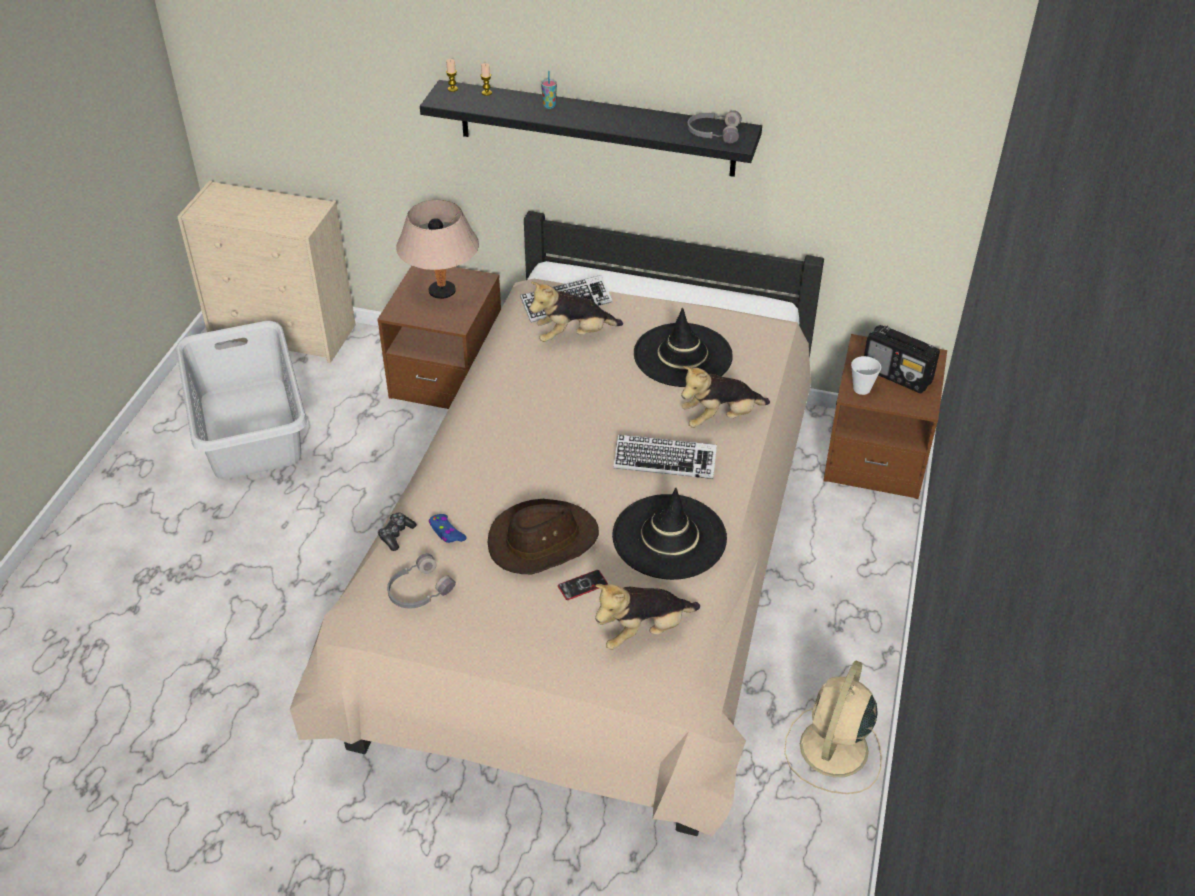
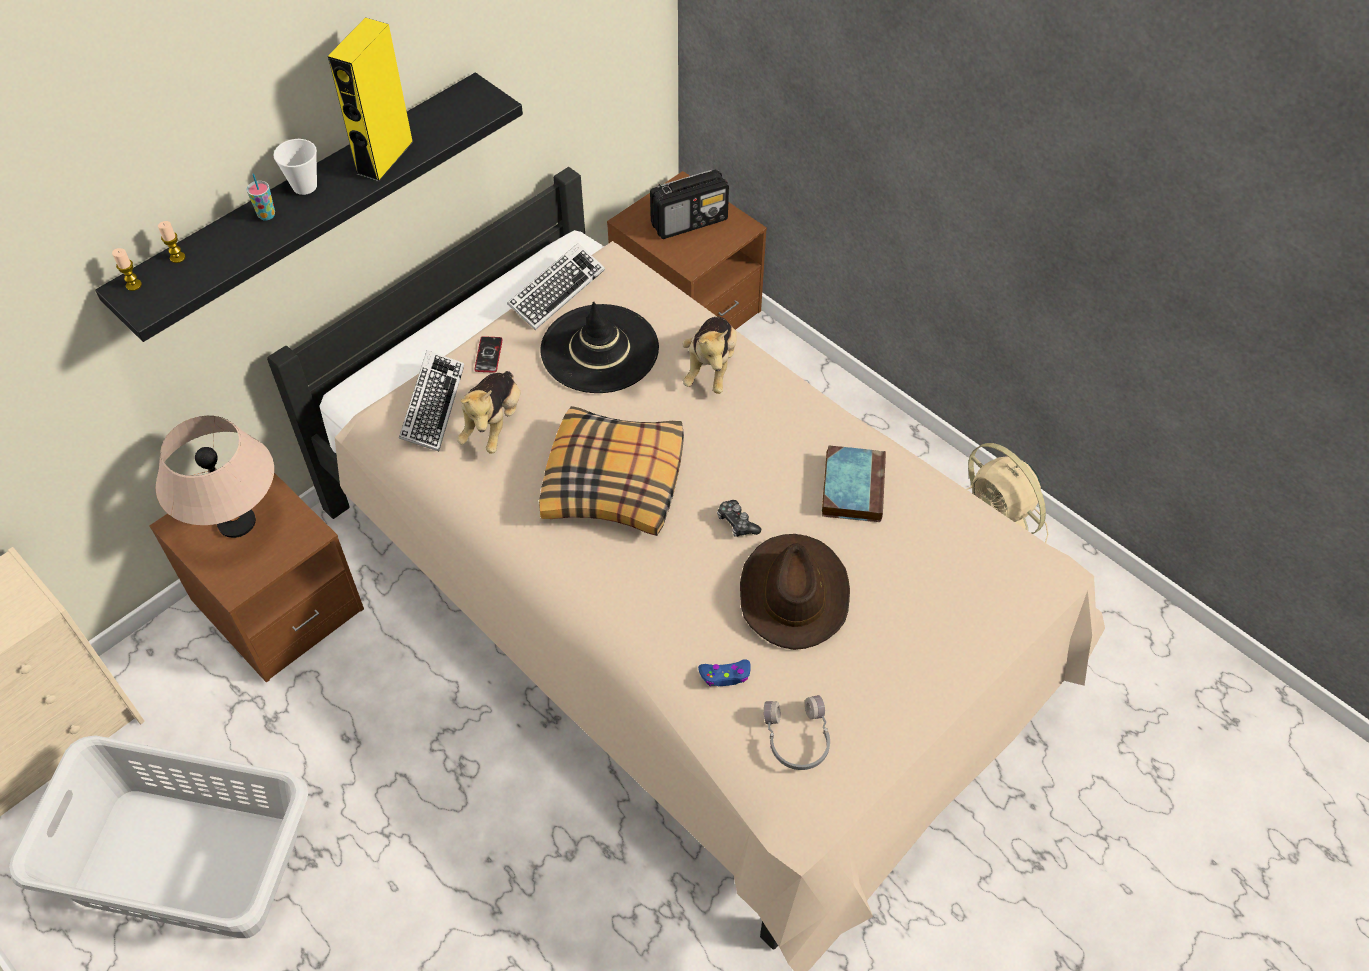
camera: 60 degrees left, 10 degrees up
(396, 535) = (697, 726): game controller -> game controller (737, 523)
(570, 412) = (615, 482): none -> pillow
(582, 585) = (875, 587): phone -> phone (488, 355)
(642, 124) = (385, 157): none -> yellow speaker
(643, 631) = (960, 566): plush toy -> none
(665, 461) = (745, 439): keyboard -> keyboard (556, 291)
(669, 537) = (852, 486): black hat -> book
(713, 132) = (455, 112): grey headphones -> none
(861, 389) = (688, 255): cup -> cup (304, 186)

